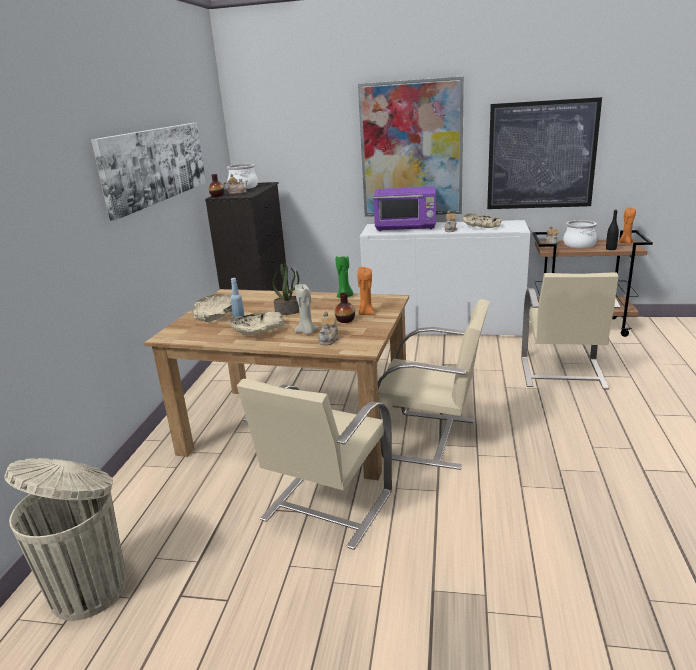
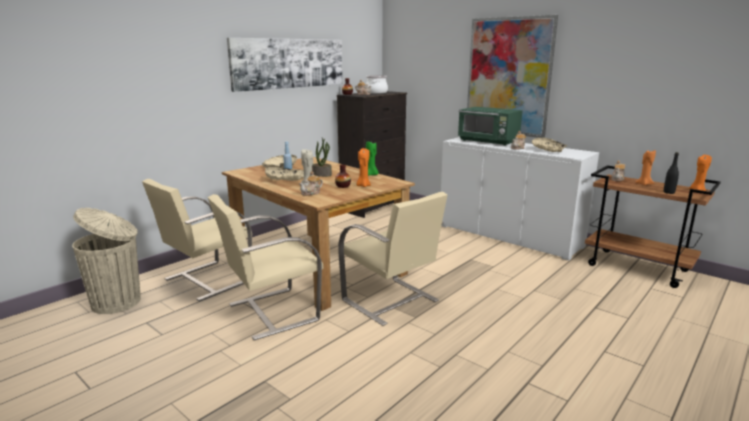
camera: 30 degrees right, 5 degrees down
(406, 227) = (488, 141): purple microwave -> green microwave
(541, 155) = (623, 92): picture -> none
(562, 374) = (562, 295): beige chair -> beige chair (206, 280)
(579, 245) = (643, 184): cooking pot -> orange candle

